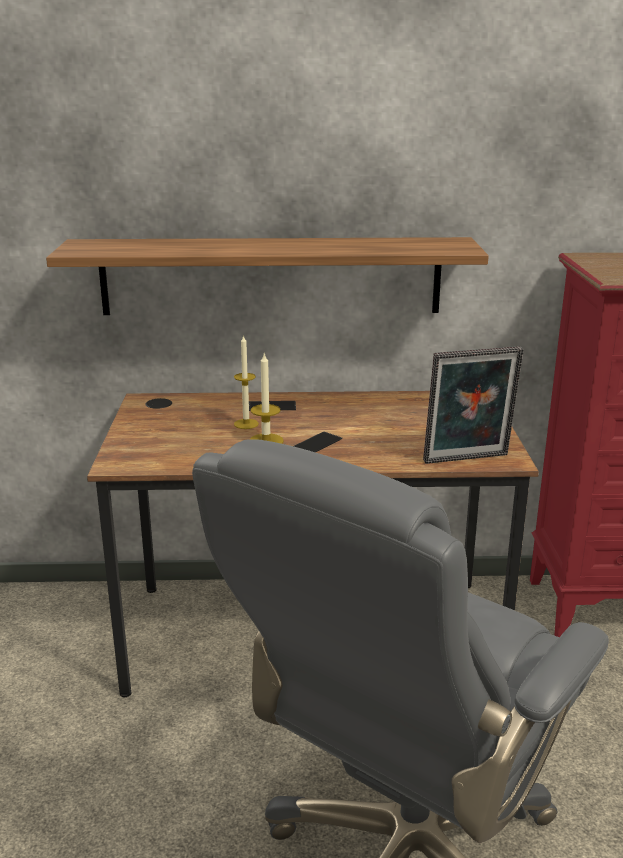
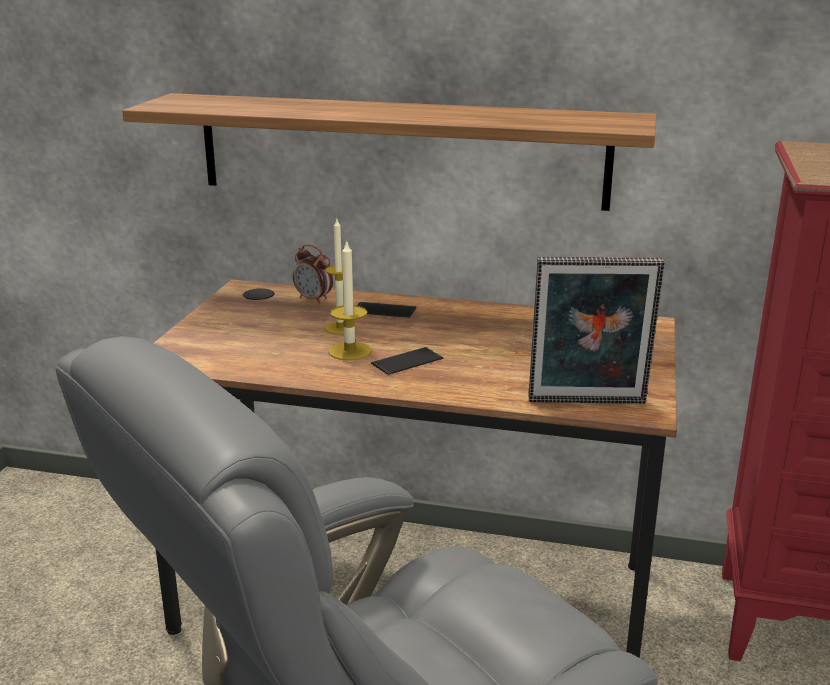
camera: 15 degrees right, 0 degrees up
(208, 403) = (314, 299): none -> alarm clock

